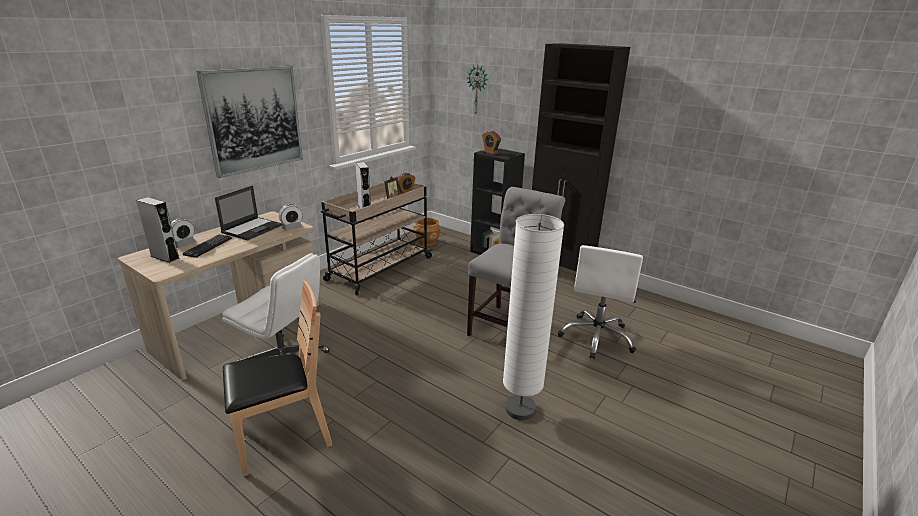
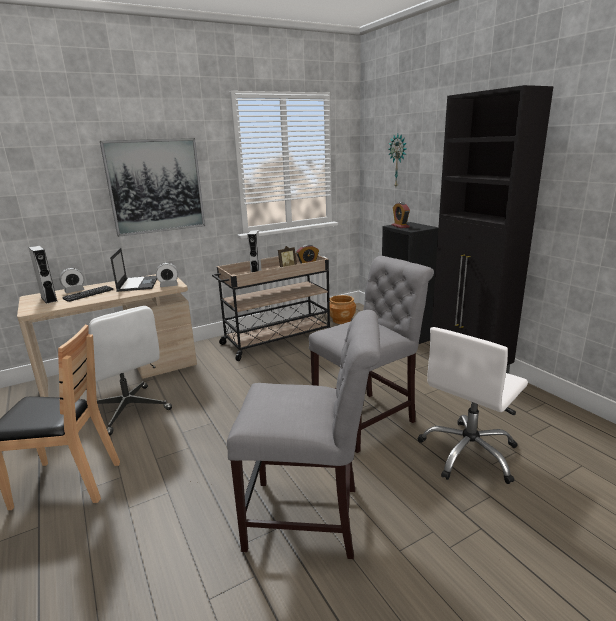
camera: 25 degrees right, 5 degrees down
(252, 228) = (138, 284): laptop -> laptop turned 60 degrees counterclockwise
(520, 409) = (310, 518): white floor lamp -> grey chair

